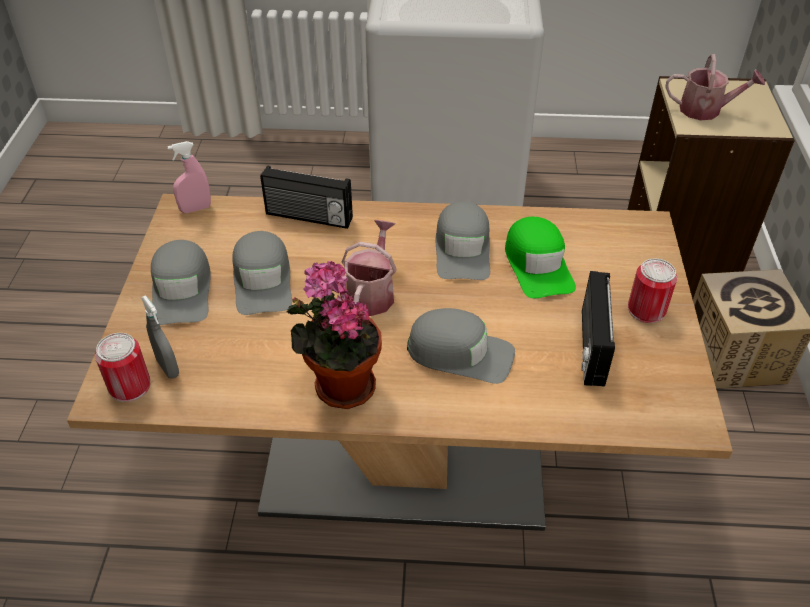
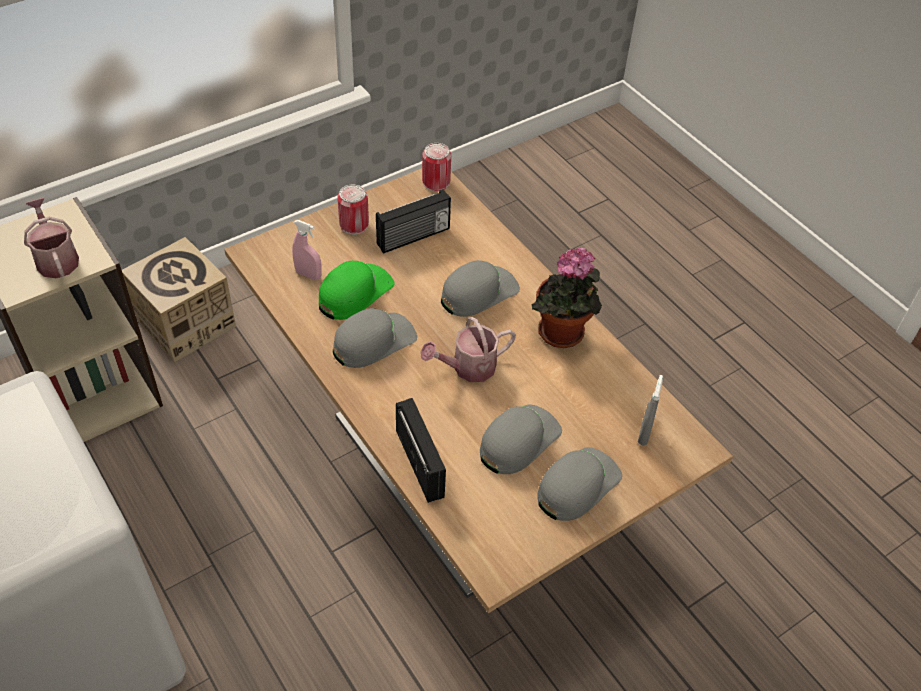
camera: 130 degrees left, 5 degrees up
(129, 386) = (677, 443): can -> can (436, 182)
(195, 209) = (485, 558): pink spray bottle -> pink spray bottle (308, 275)
(460, 353) = (478, 293): grey cap -> grey cap turned 75 degrees clockwise

